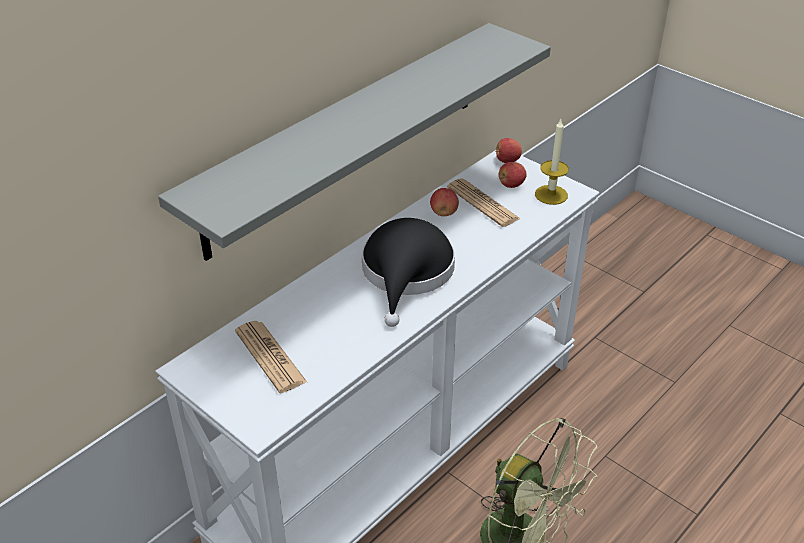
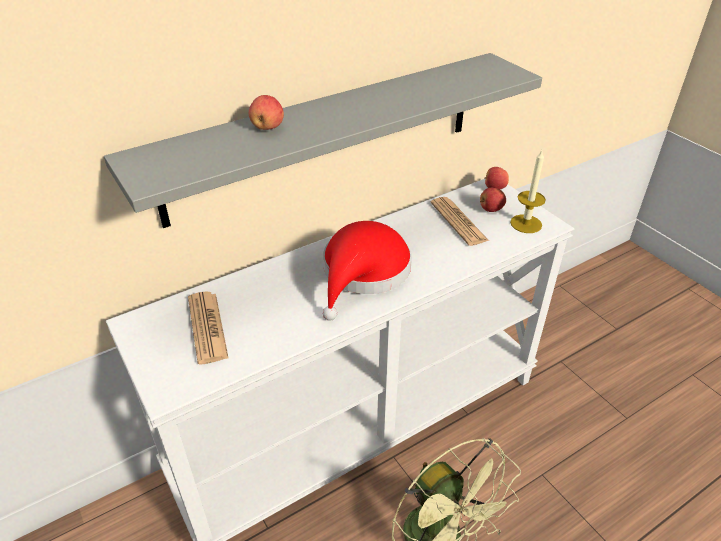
camera: 15 degrees right, 0 degrees up
(407, 273) = (363, 273): black hat -> red hat
(444, 213) = (419, 224): apple -> apple (267, 127)

